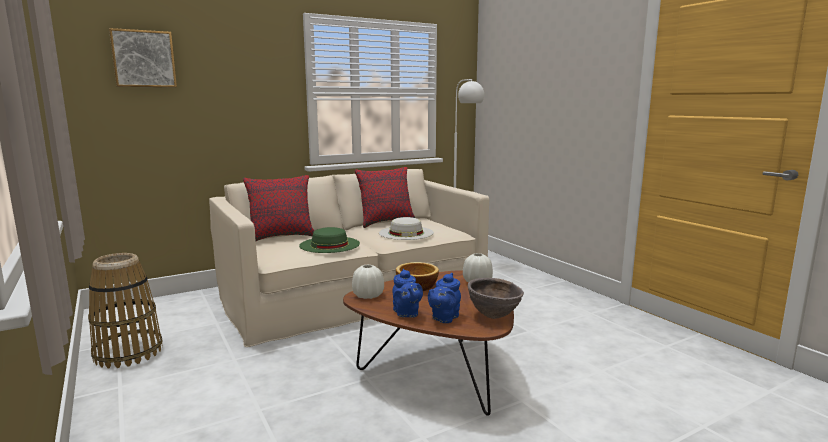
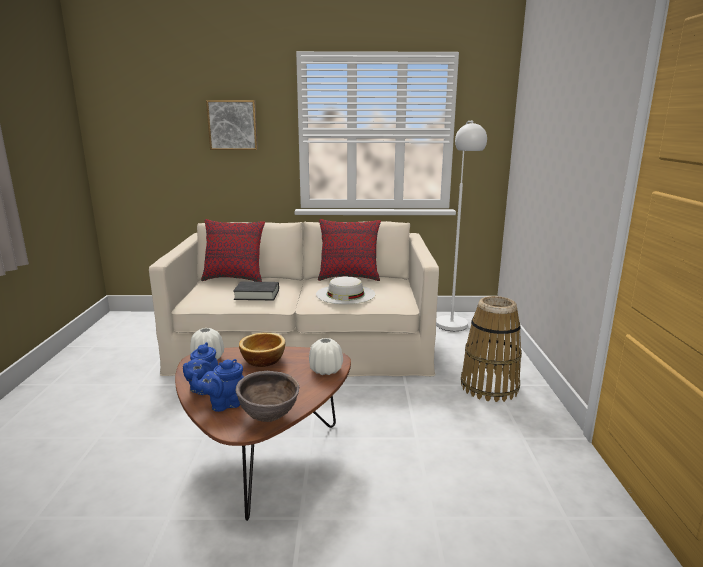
camera: 30 degrees right, 5 degrees up
(128, 352) = (88, 356): basket -> basket (489, 386)
(143, 59) = (150, 105): picture -> picture (233, 125)
(329, 244) = (257, 294): green hat -> black book

